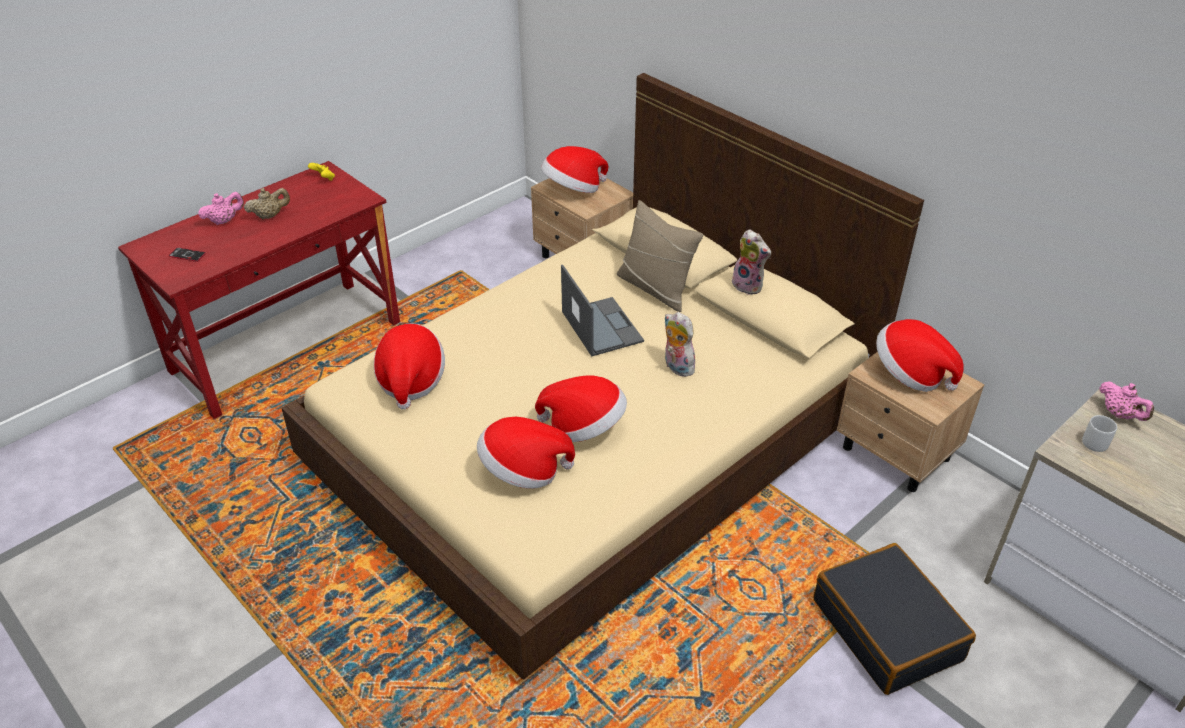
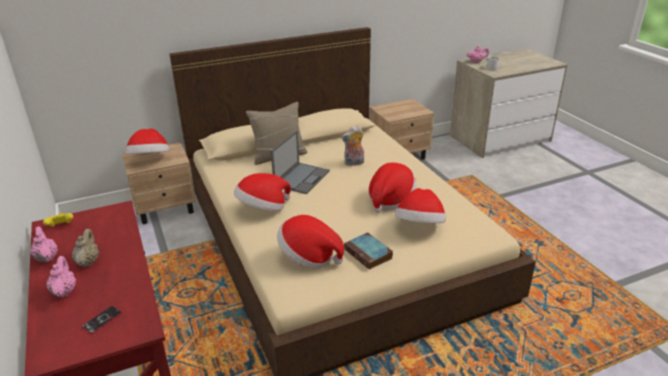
camera: 70 degrees left, 10 degrees down
(272, 192) = (46, 257): none -> pink teapot
(436, 432) = (369, 254): none -> book
(601, 326) = (302, 178): laptop -> laptop turned 120 degrees clockwise
(749, 285) = (319, 119): plush toy -> none
(887, 629) = (503, 185): black suitcase -> none
(910, 374) = (397, 109): hat -> hat (263, 209)

